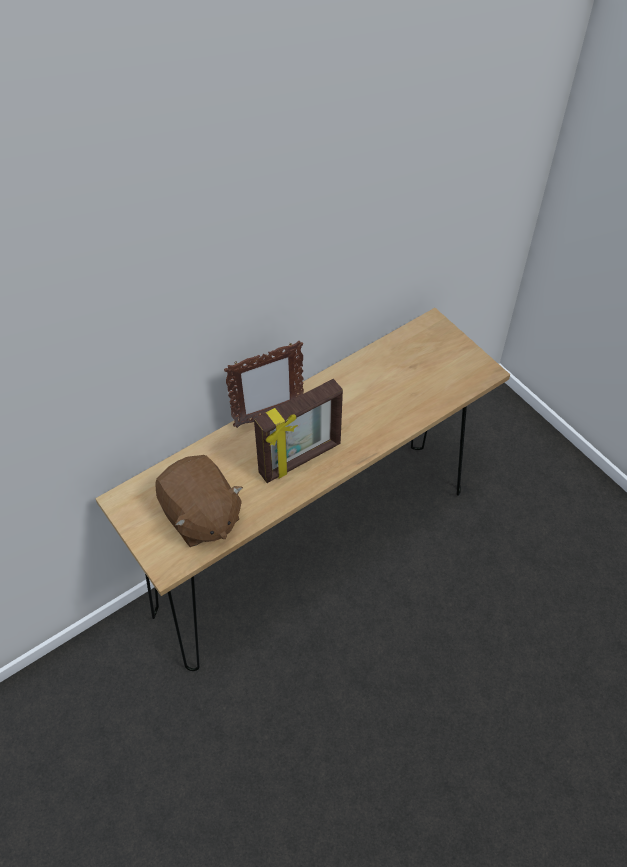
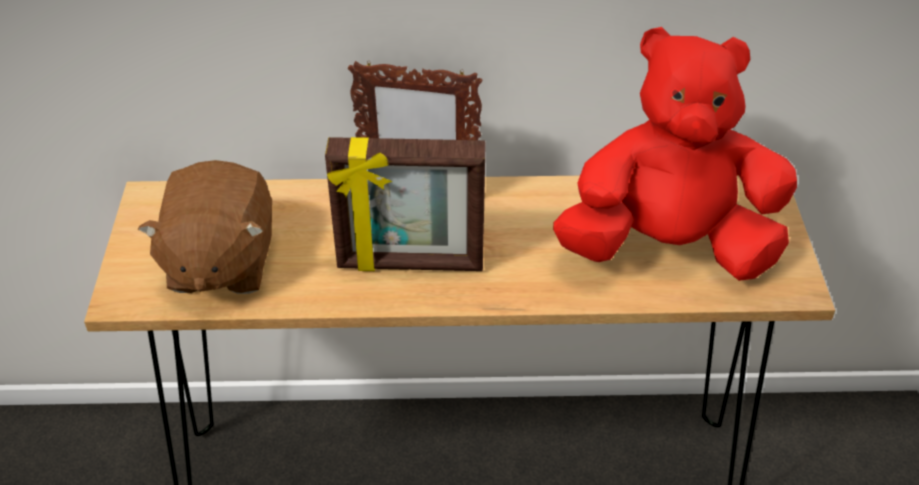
camera: 35 degrees right, 10 degrees down
(415, 380) = (668, 247): none -> red plush toy

